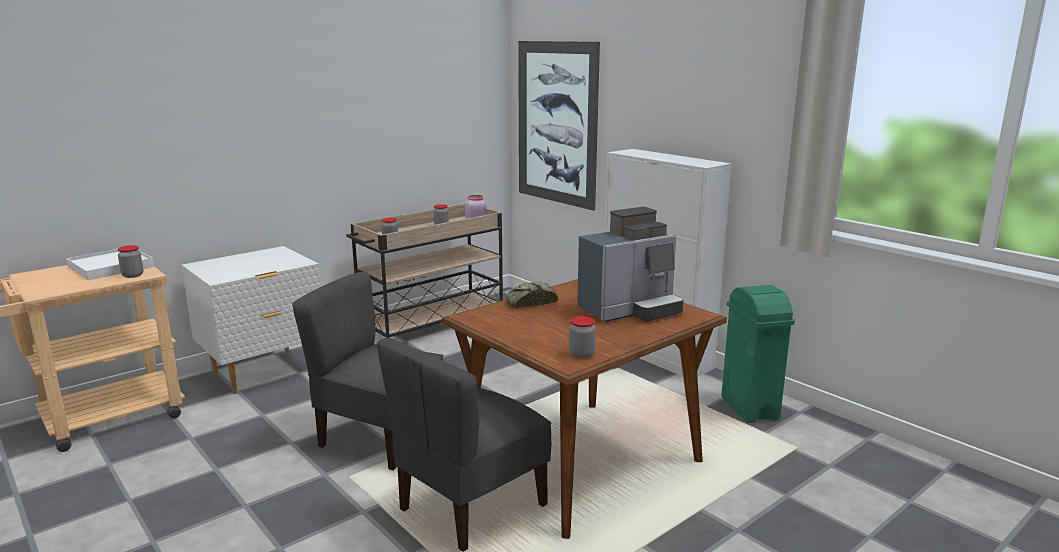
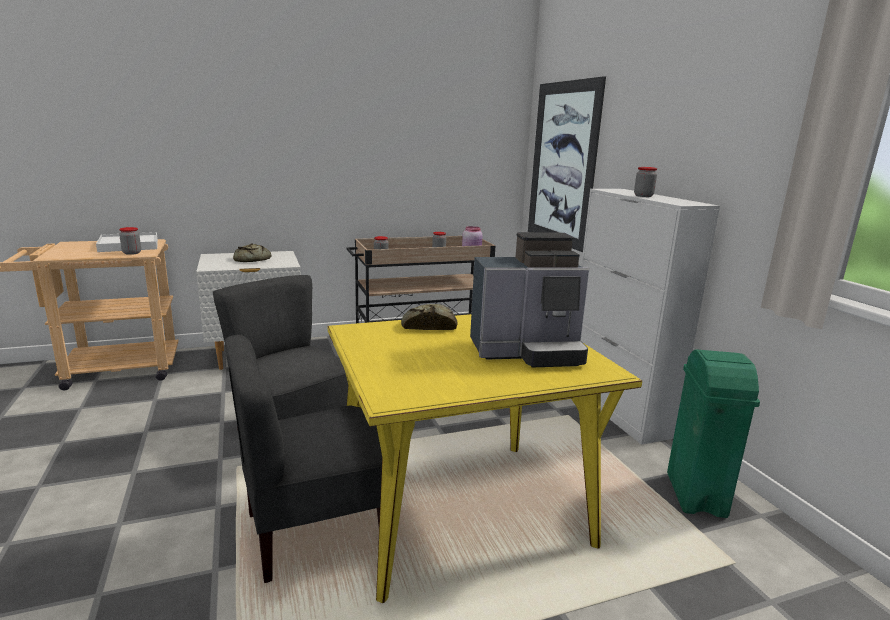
camera: 20 degrees right, 0 degrees up
(252, 263) = (251, 259): none -> bread
(581, 354) = (416, 391): jar -> jar (643, 196)
(581, 461) = (462, 510): brown dining table -> yellow dining table

